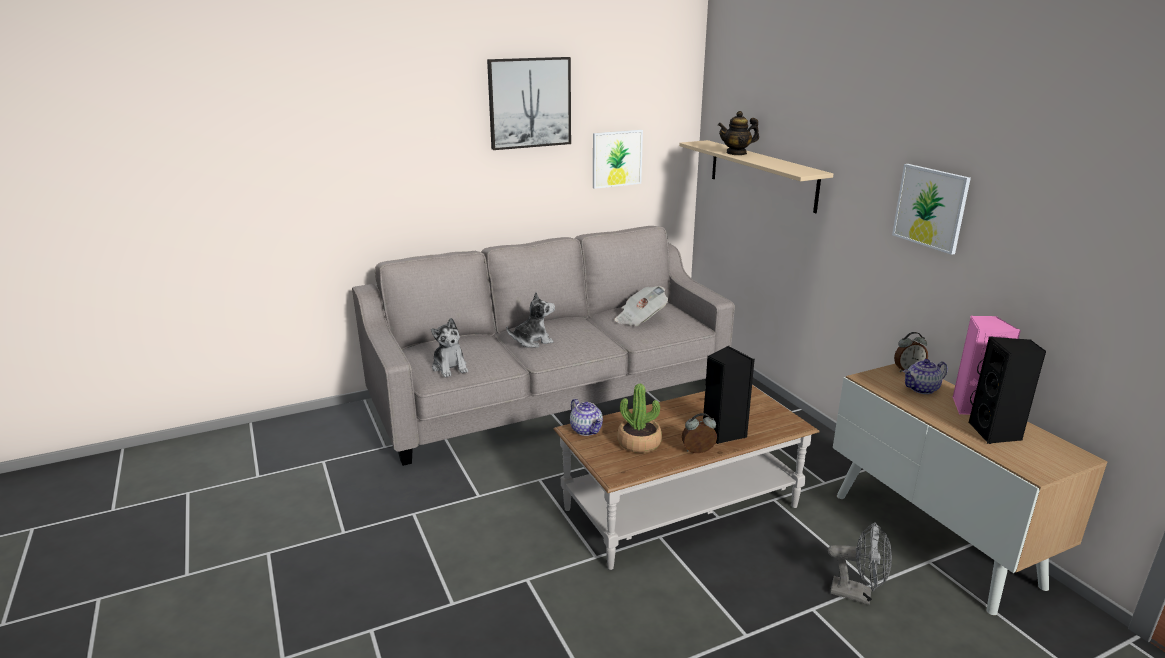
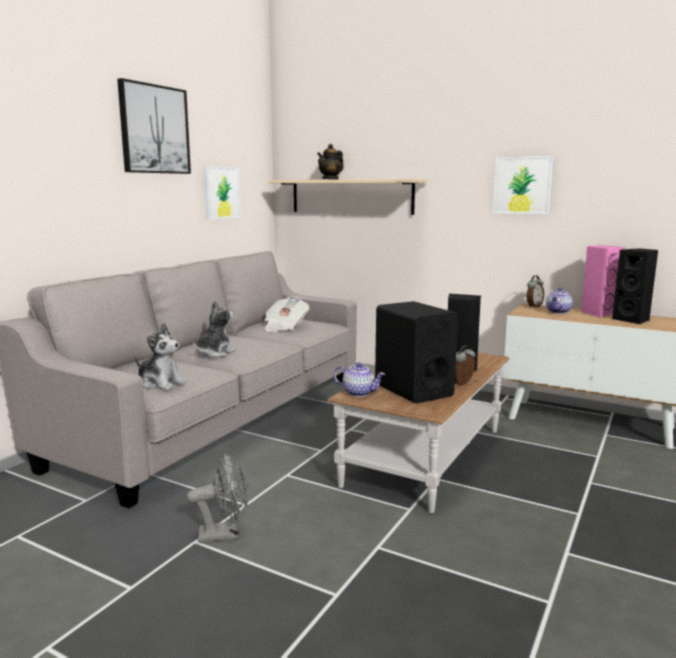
camera: 35 degrees left, 10 degrees down
(639, 443) = (413, 390): potted plant -> black speaker
(857, 594) = (599, 464): grey fan -> grey fan (225, 534)

